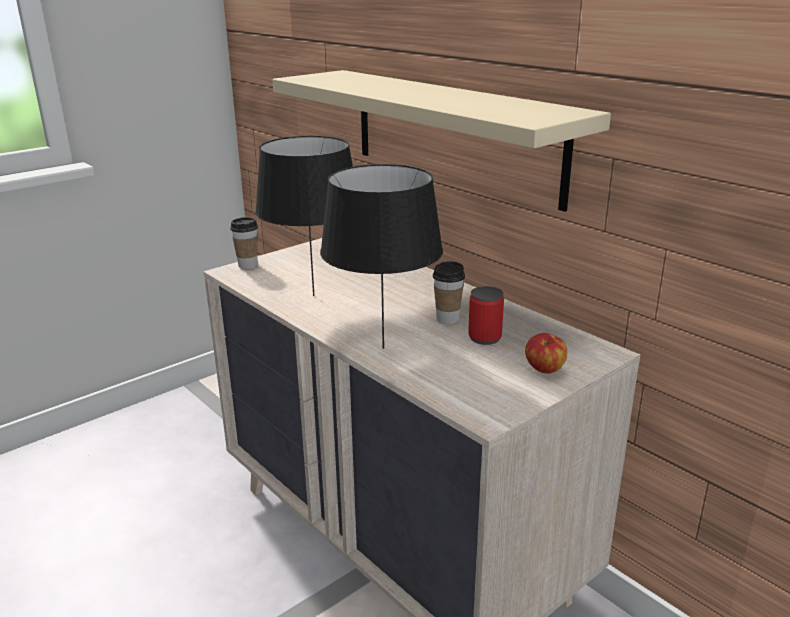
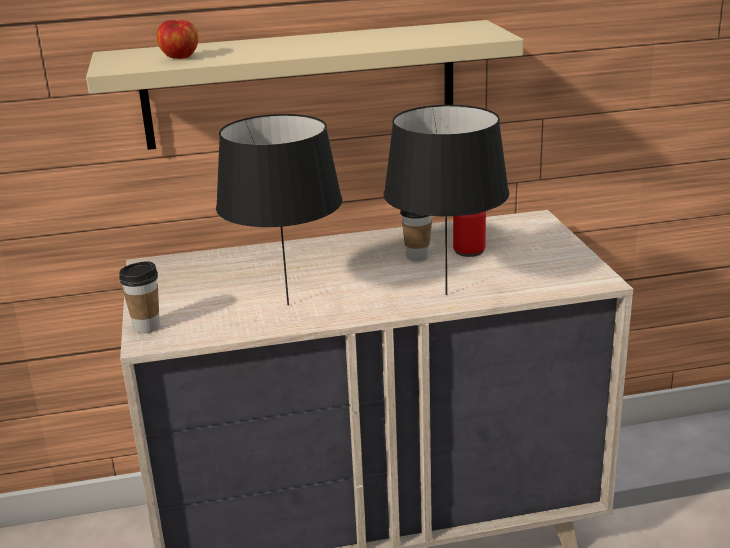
camera: 60 degrees left, 0 degrees up
(544, 370) = (544, 244): apple -> apple (180, 58)

